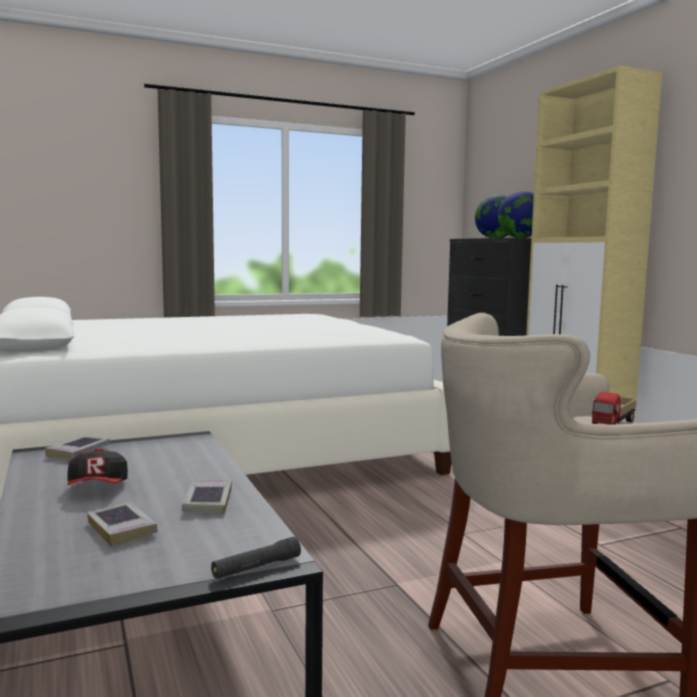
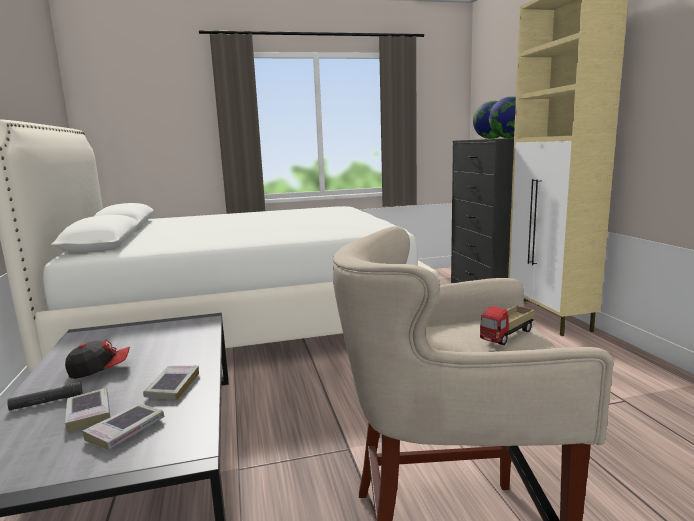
camera: 10 degrees right, 5 degrees up
(78, 452) = (111, 333): book -> book (125, 430)
(98, 488) = (100, 369): cap -> cap turned 105 degrees counterclockwise
(256, 567) = (165, 462): black flashlight -> black flashlight (47, 402)

